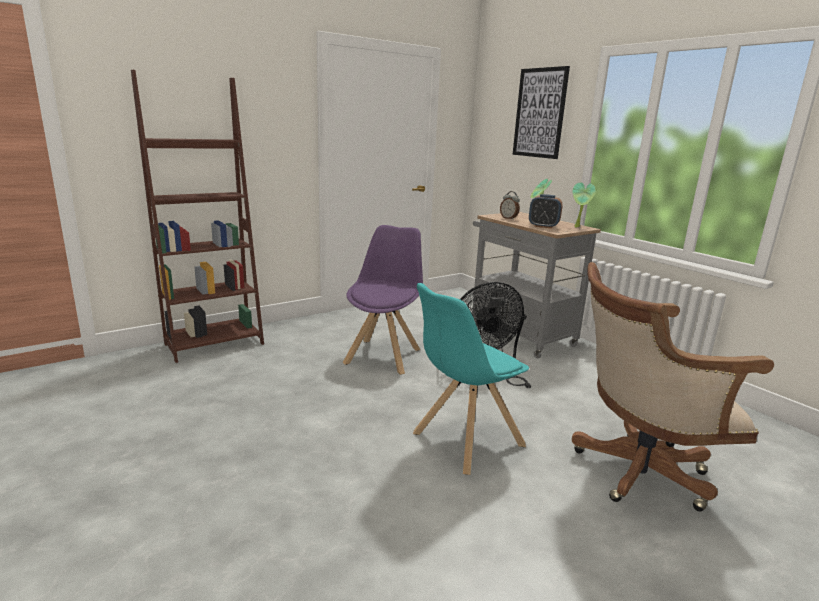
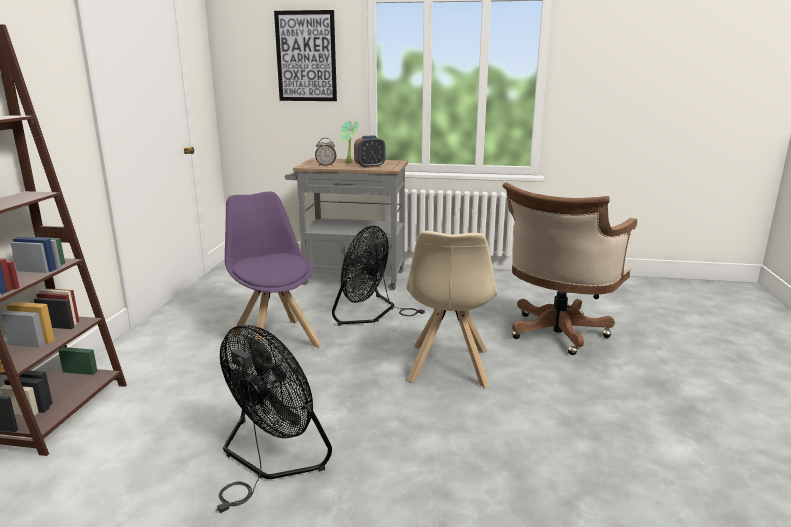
camera: 45 degrees left, 0 degrees up
(242, 424) = (263, 458): none -> black fan
(464, 441) = (448, 368): turquoise chair -> beige chair
(578, 227) = (391, 162): potted plant -> none

